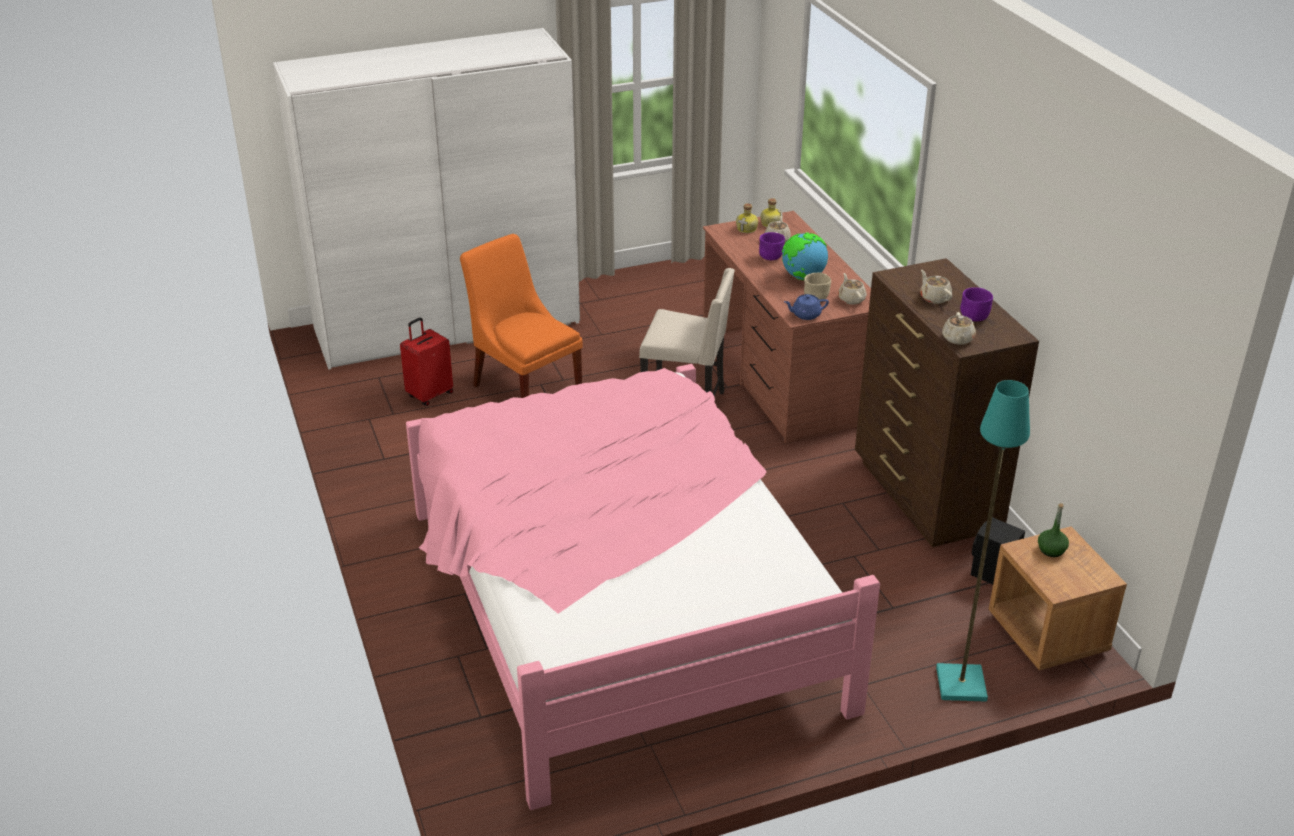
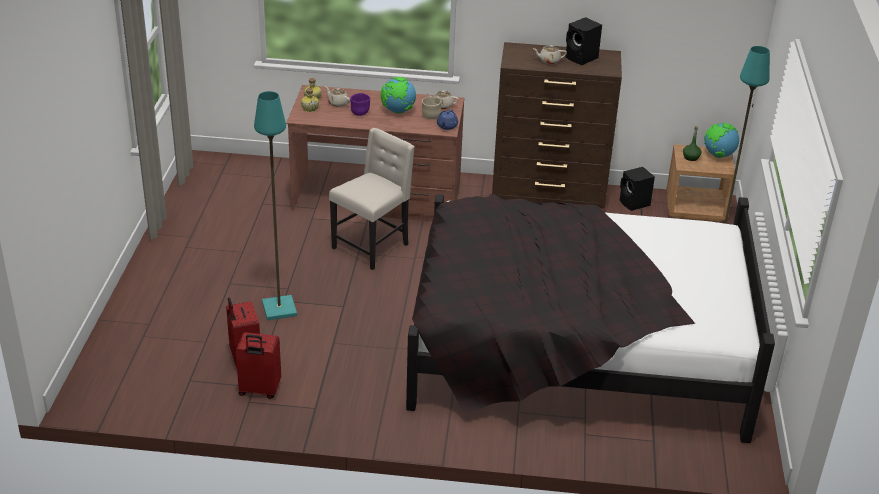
camera: 65 degrees left, 0 degrees up
(389, 418) = (259, 390): none -> red suitcase
(447, 325) = (146, 321): white wardrobe -> none
(525, 386) = (278, 308): orange chair -> turquoise floor lamp
(618, 605) = (575, 347): pink bed -> black bed
(957, 339) = (601, 70): beige teapot -> none
(974, 318) = (582, 58): purple bowl -> black speaker
(1089, 575) = (718, 155): none -> globe

